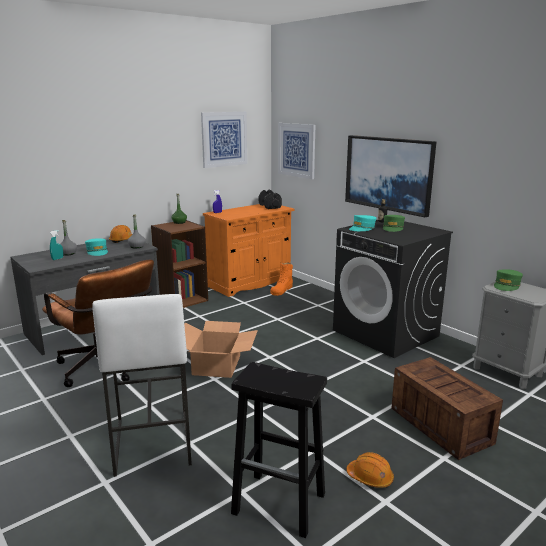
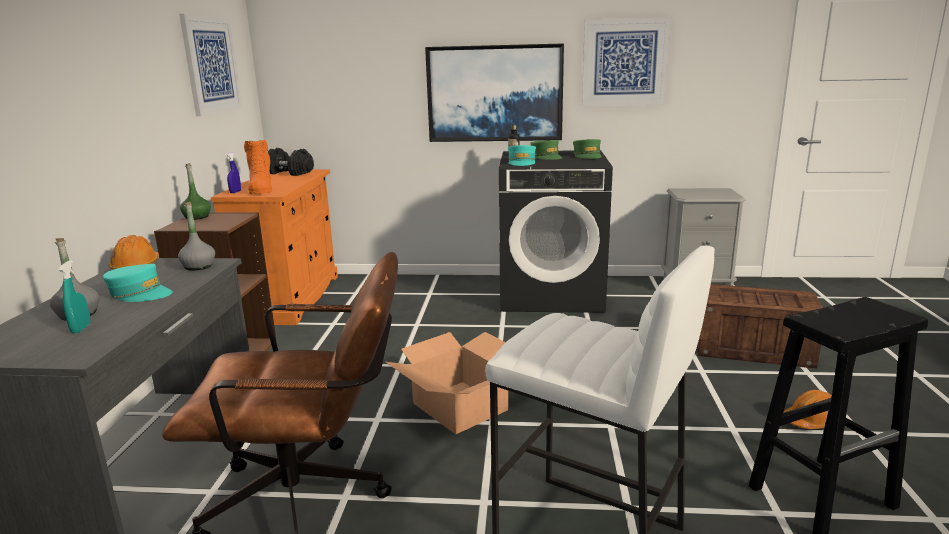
camera: 45 degrees left, 0 degrees up
(282, 290) = (353, 293): orange boot -> orange boot (261, 189)
(296, 150) = (317, 80): picture -> picture (624, 62)
(507, 285) = (689, 193): green cap -> green cap (587, 156)

